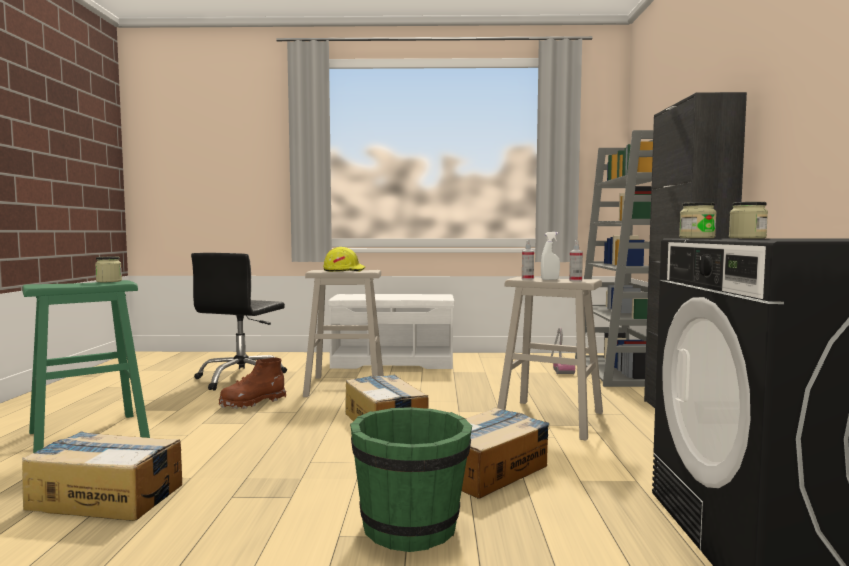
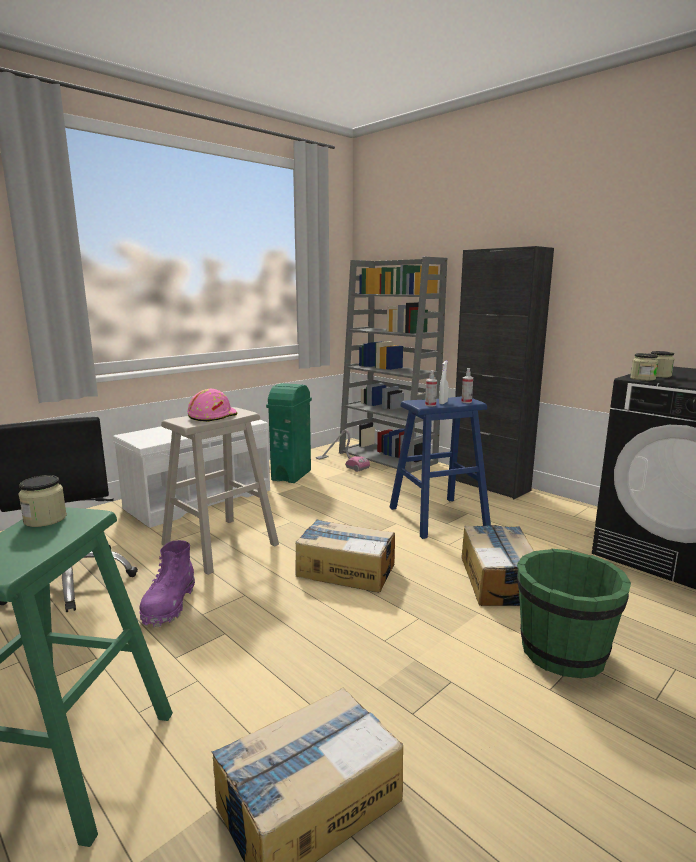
camera: 45 degrees left, 10 degrees up
(252, 402) = (169, 605): brown boot -> purple boot
(344, 270) = (212, 416): yellow hard hat -> pink hard hat
(493, 364) = (292, 475): none -> green trash can
(551, 419) = (438, 517): beige stool -> blue stool

